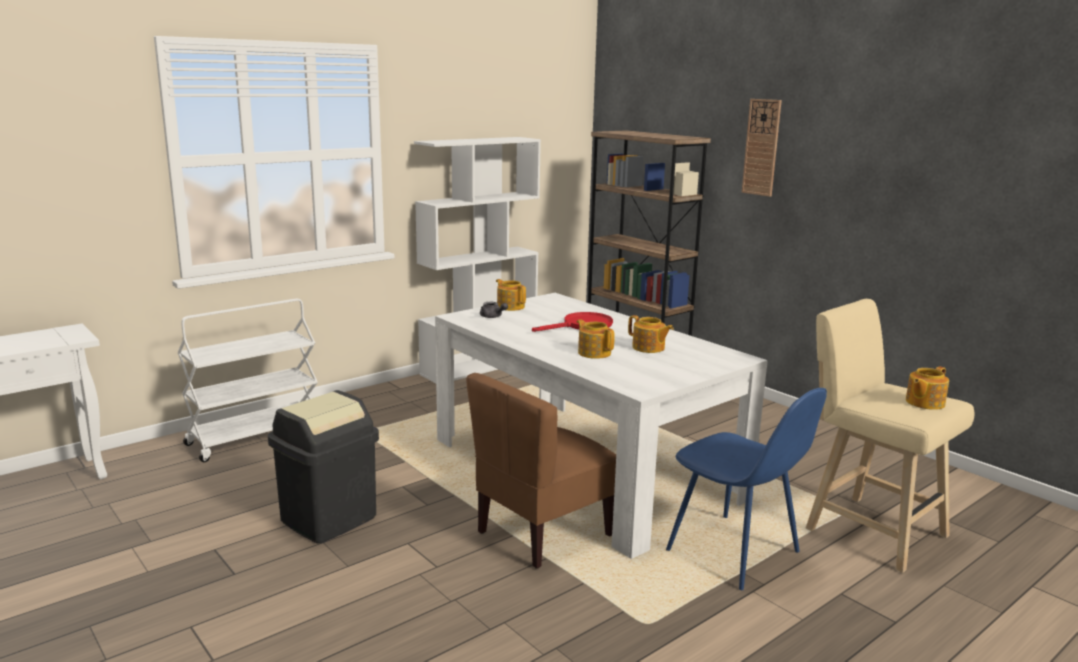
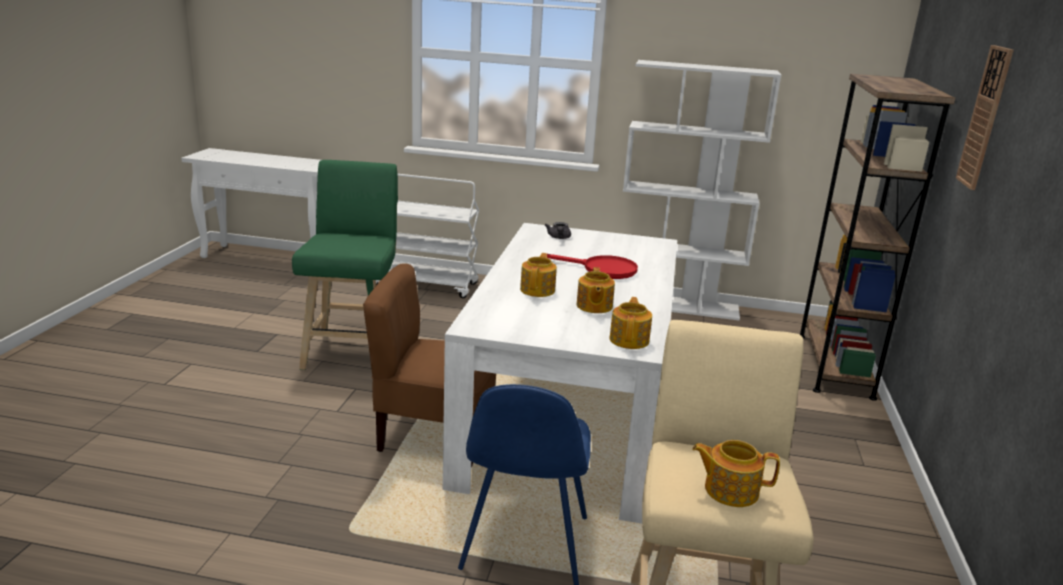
camera: 50 degrees right, 5 degrees up
(328, 518) = (353, 350): black trash can -> green stool
(510, 306) = (599, 236): teapot -> teapot (629, 340)

